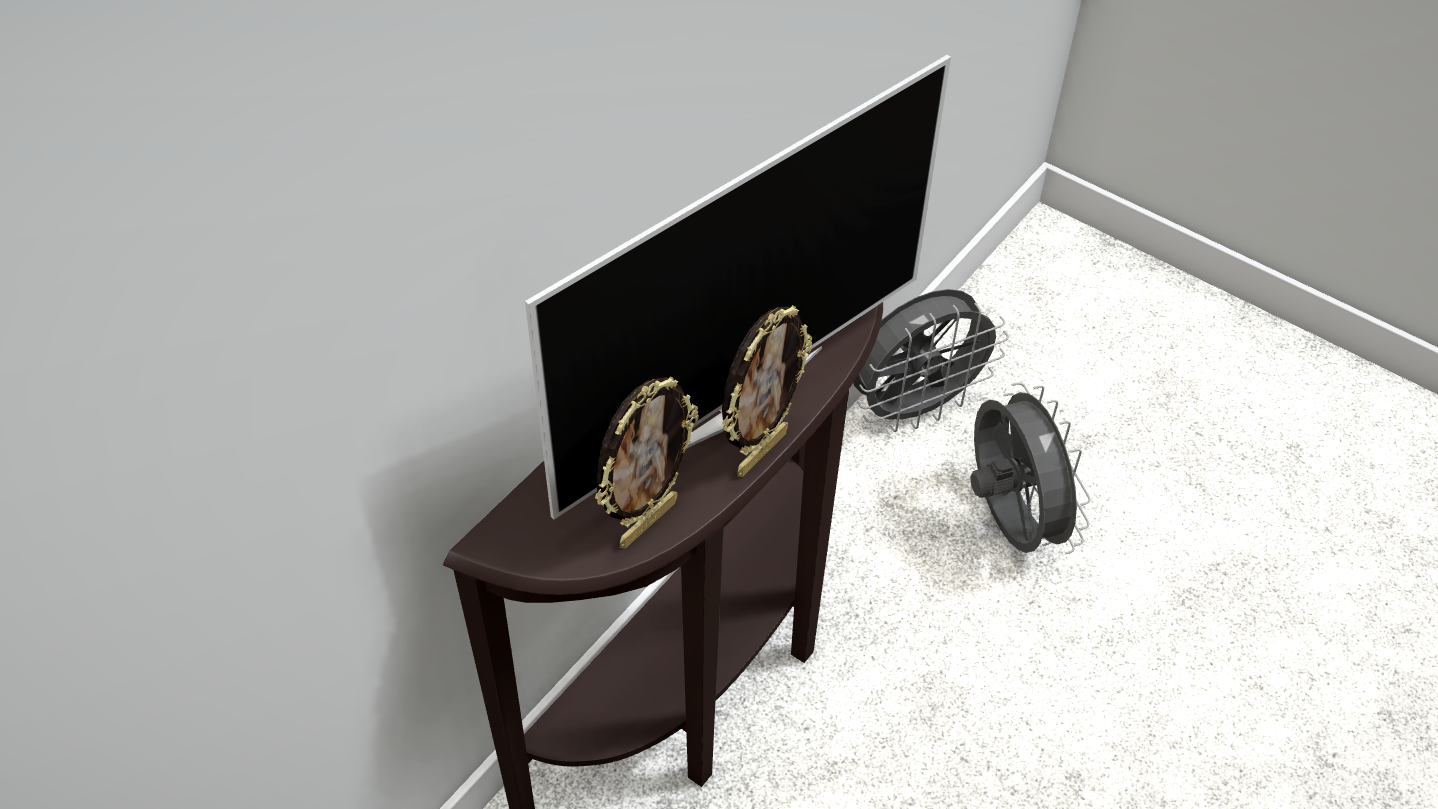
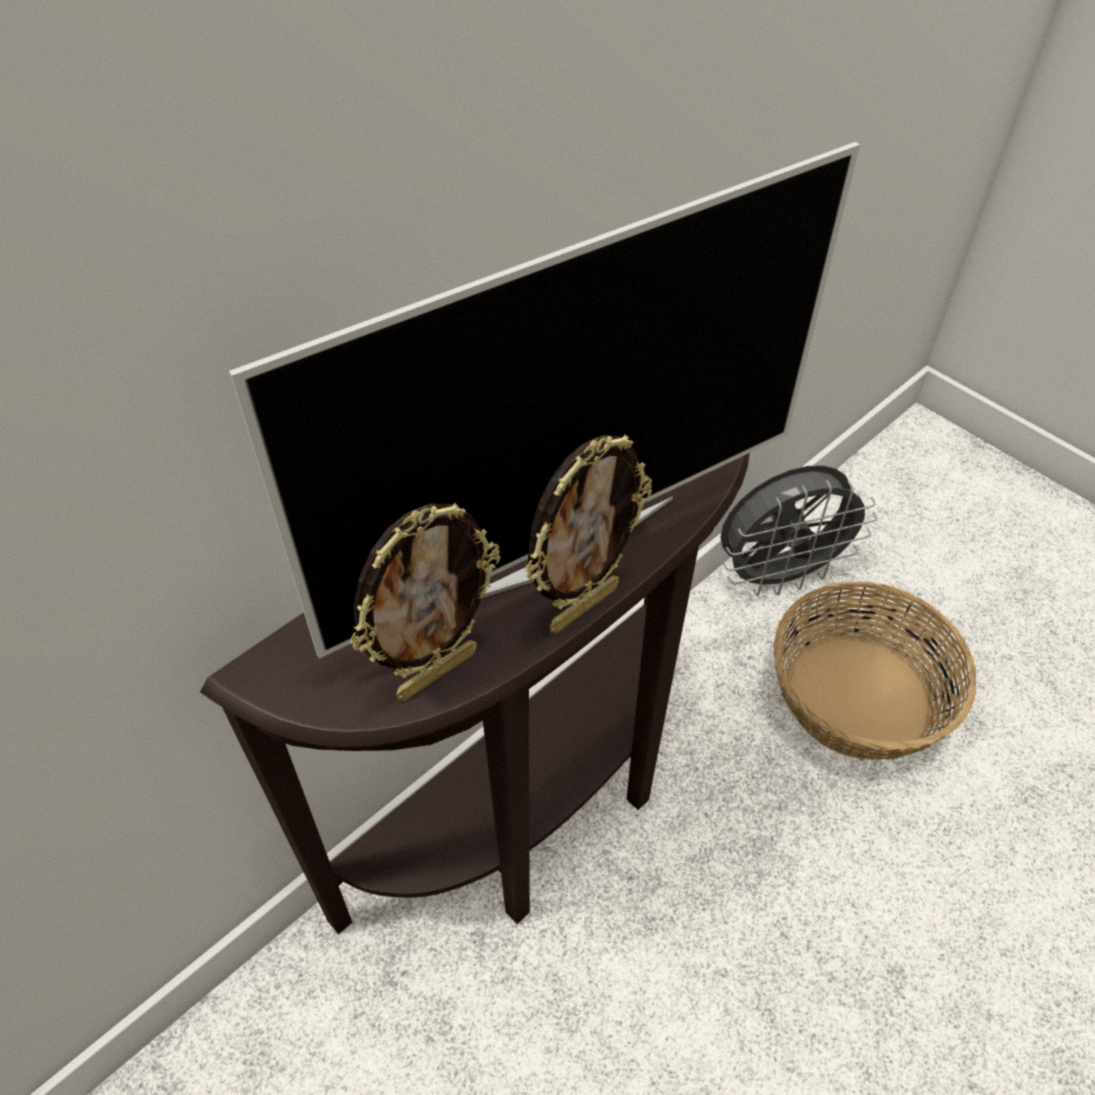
camera: 10 degrees right, 0 degrees up
(1008, 523) = (856, 696): grey fan -> basket

